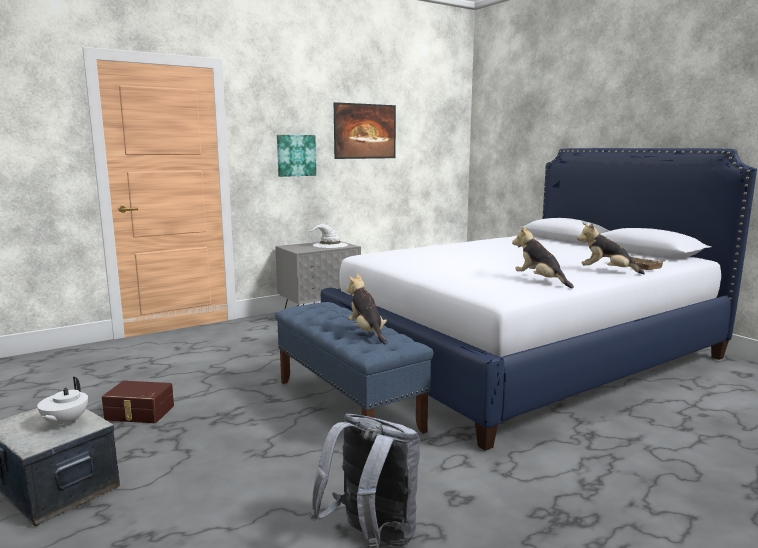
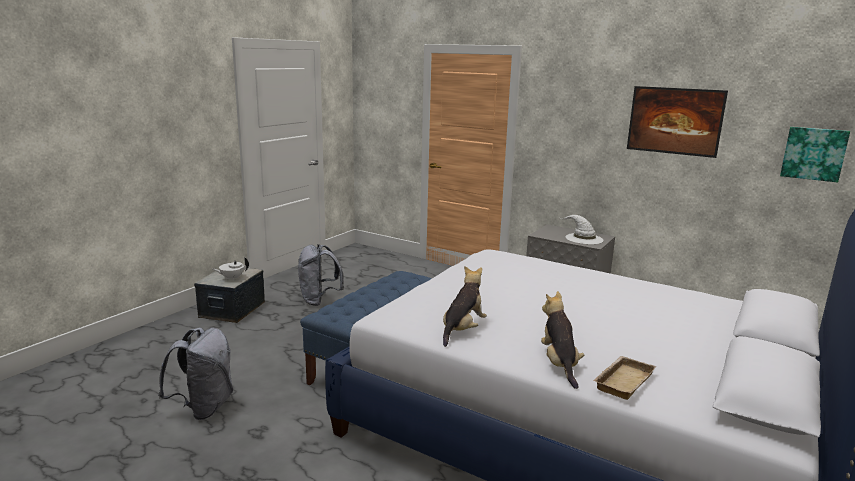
camera: 65 degrees right, 5 degrees up
(139, 413) = (319, 300): brown storage box -> grey backpack
(296, 155) = (581, 140): picture -> picture (813, 153)
(367, 333) = (361, 305): plush toy -> none

